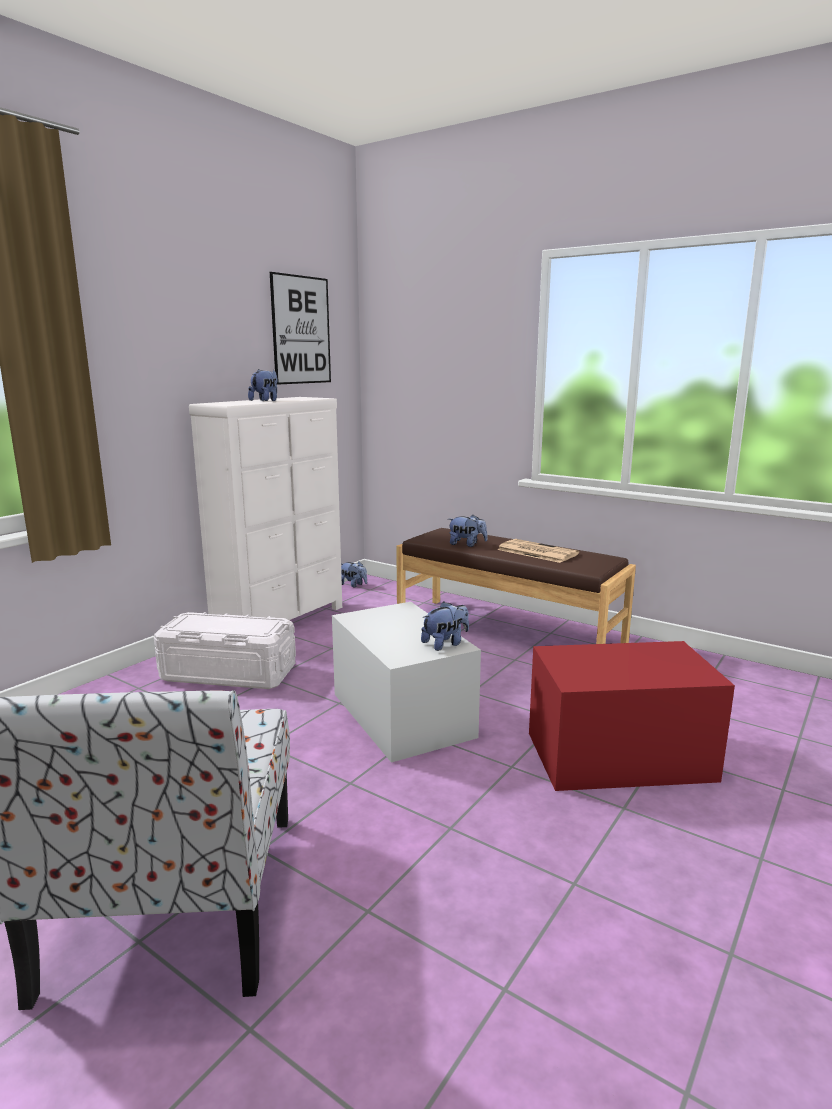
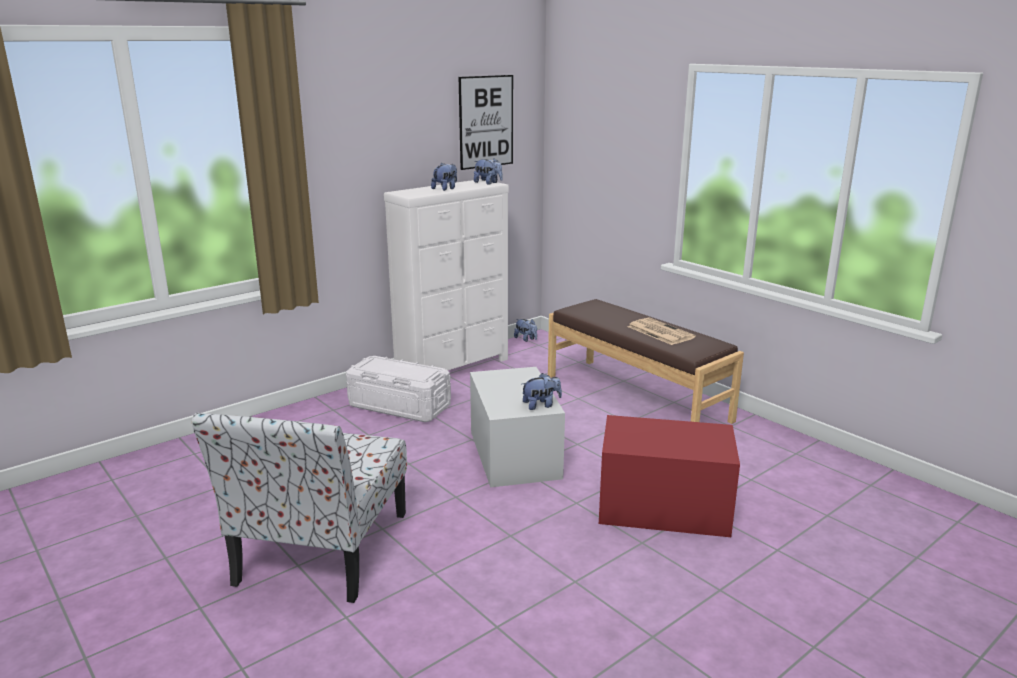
camera: 15 degrees right, 5 degrees up
(467, 544) = (605, 319): plush toy -> plush toy (488, 183)

